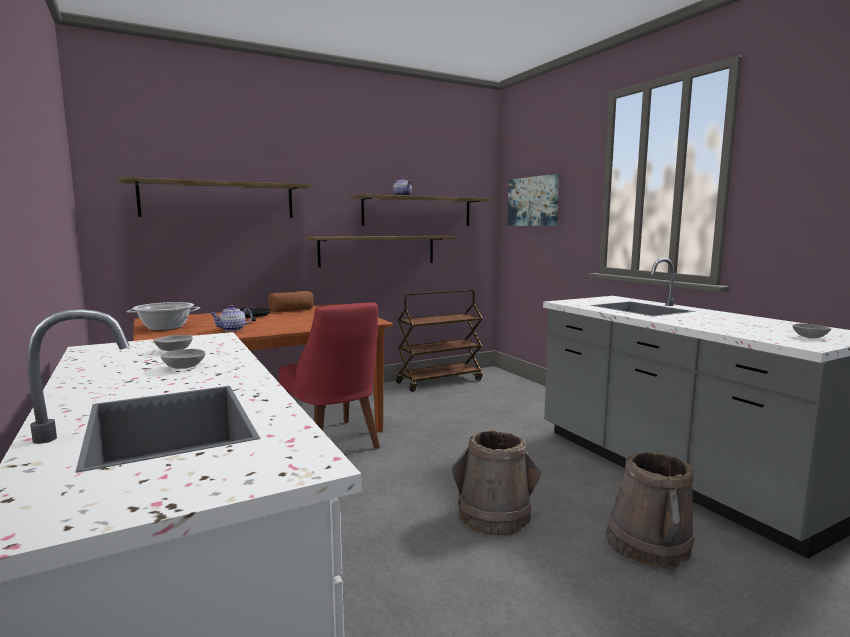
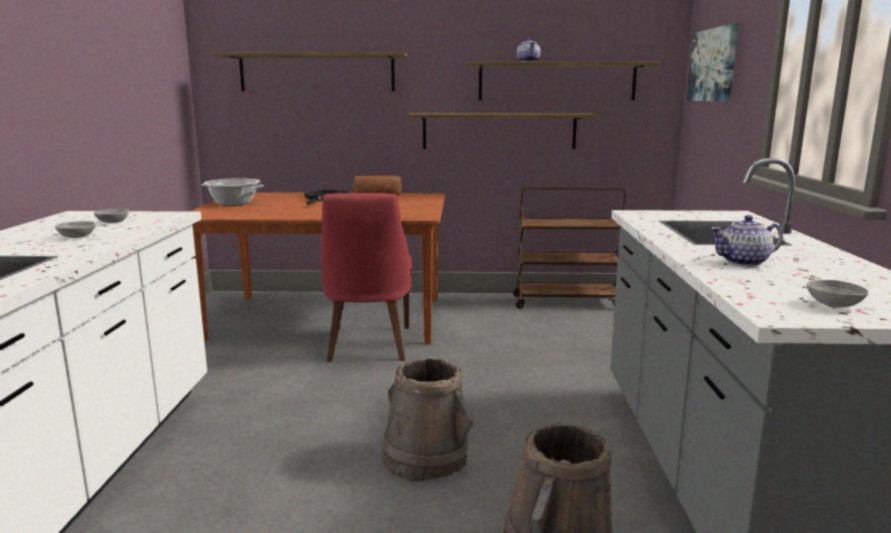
camera: 30 degrees right, 5 degrees up
(233, 329) = (278, 211): teapot -> teapot (744, 262)

